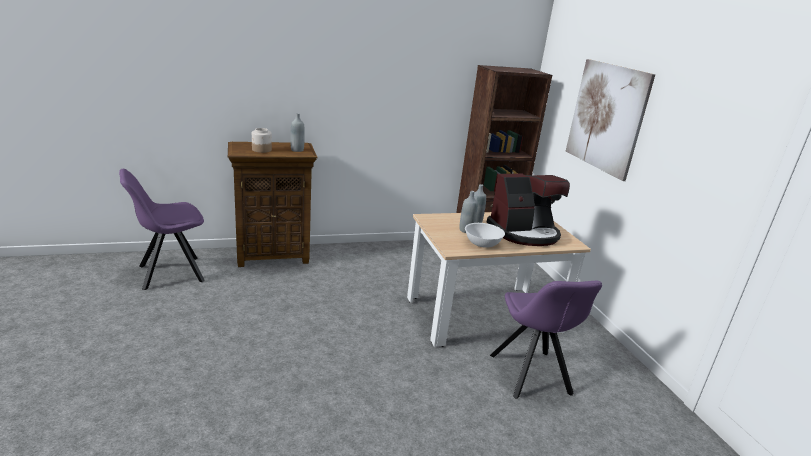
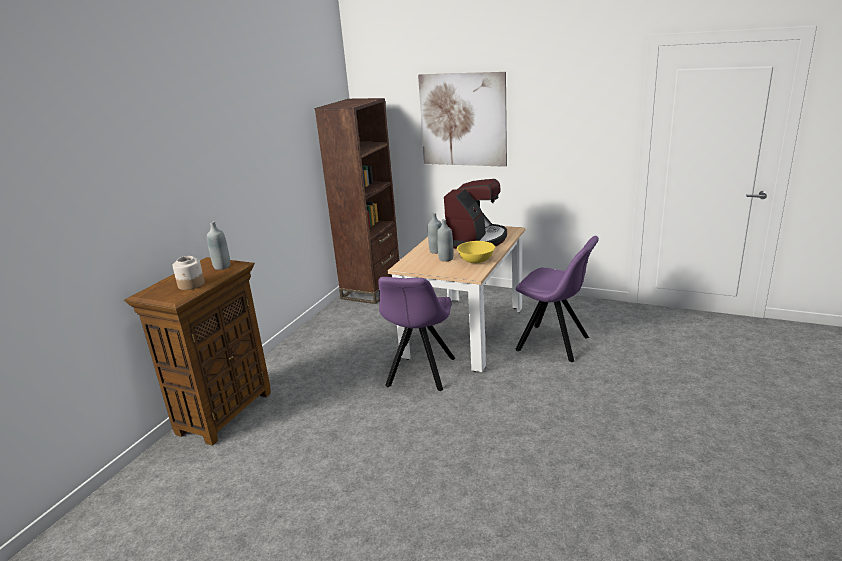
camera: 45 degrees left, 0 degrees up
(170, 273) = (154, 506): purple chair -> purple chair (420, 372)
(482, 244) = (476, 260): white bowl -> yellow bowl

